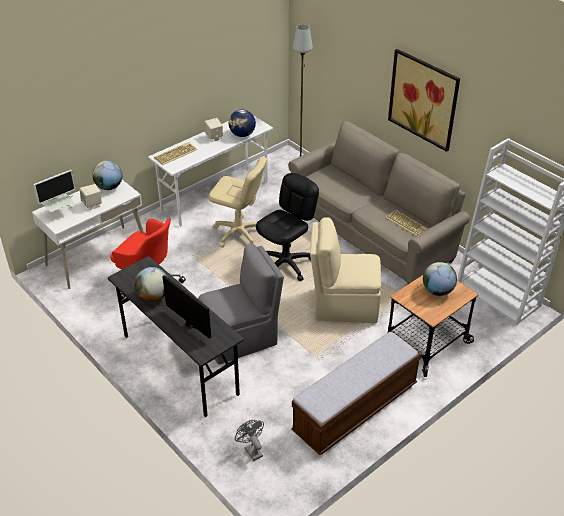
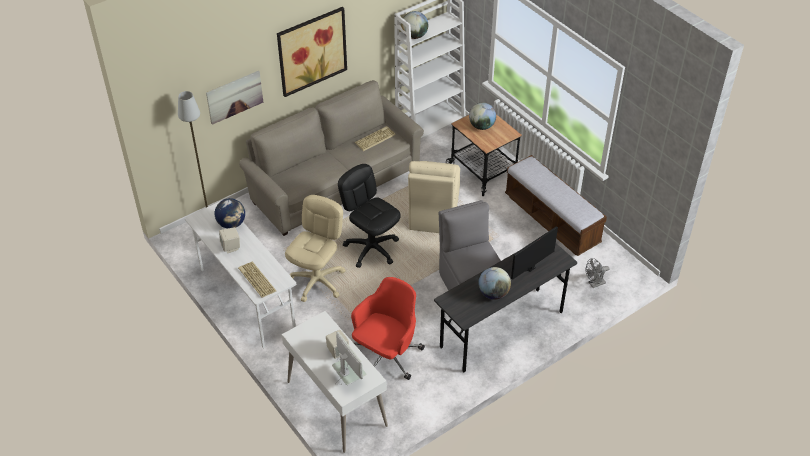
camera: 85 degrees left, 5 degrees up
(109, 187) = (306, 338): globe -> globe (414, 36)
(354, 78) = (234, 97): none -> picture

